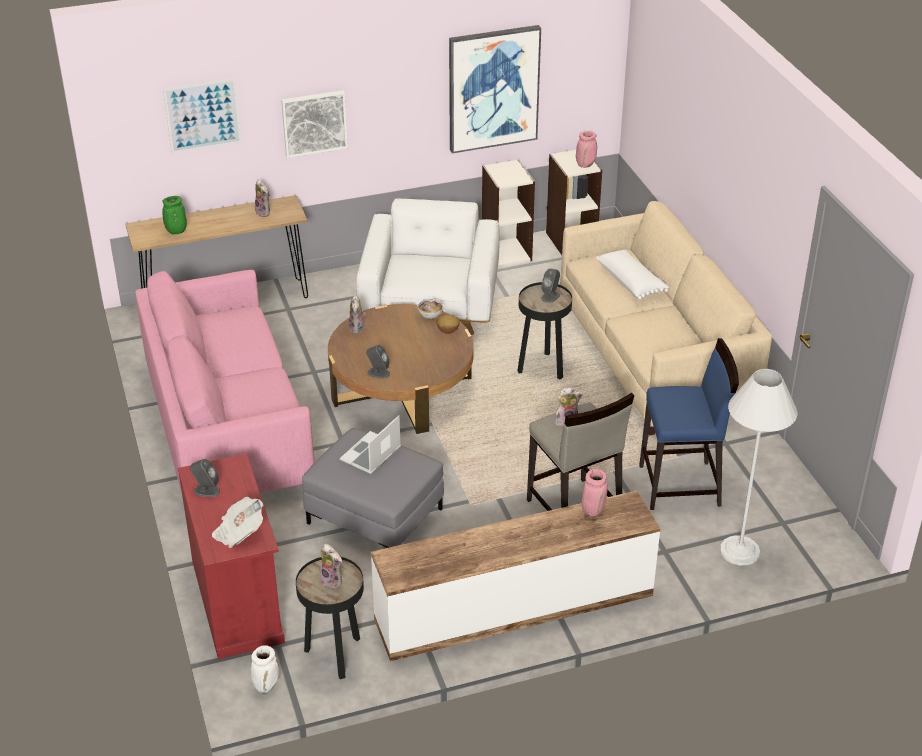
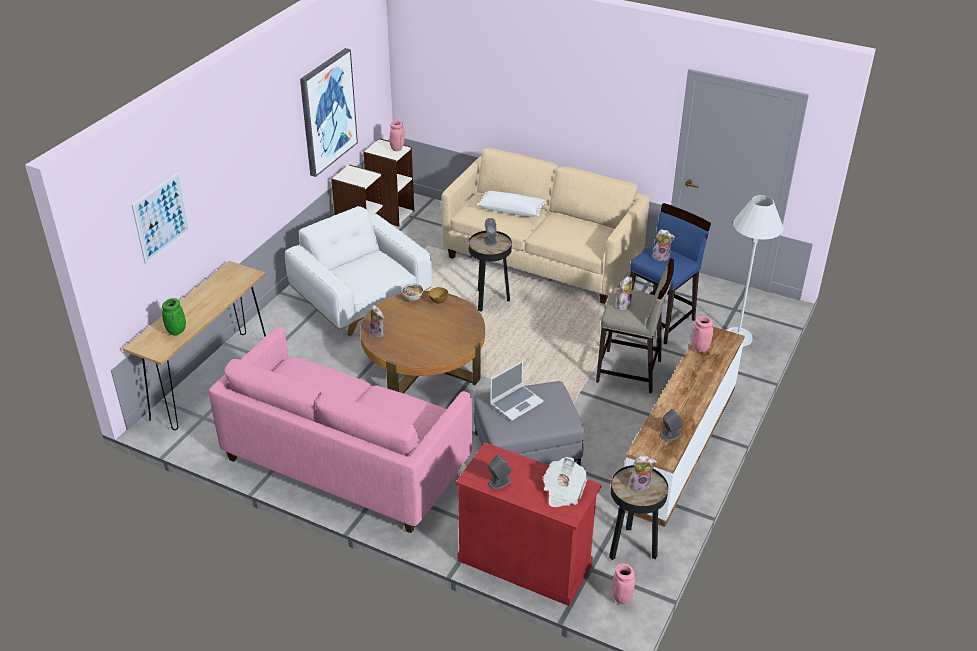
camera: 45 degrees left, 0 degrees up
(264, 212) = (225, 284): plush toy -> plush toy (661, 256)
(266, 685) = (621, 597): white vase -> pink vase
(314, 123) = (231, 190): picture -> none
(371, 455) = (516, 403): laptop -> laptop turned 120 degrees counterclockwise
(378, 373) = (435, 352): grey speaker -> grey speaker (670, 434)

